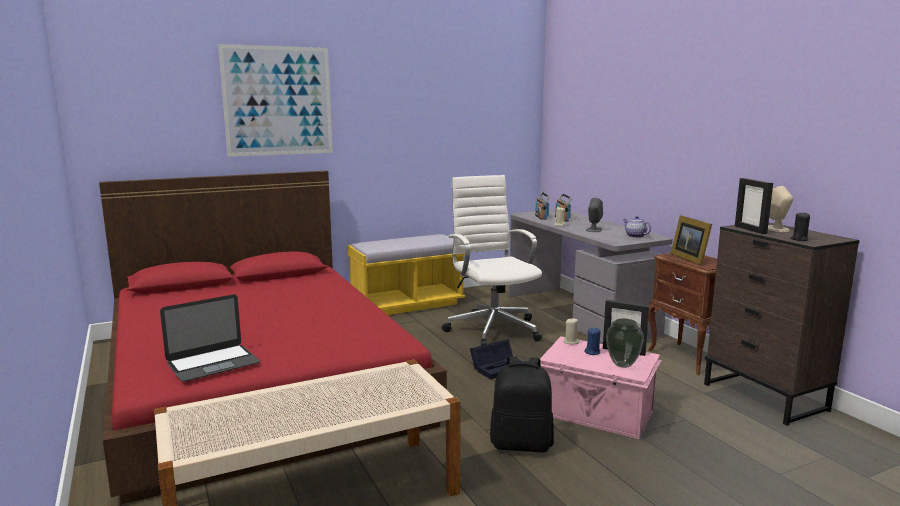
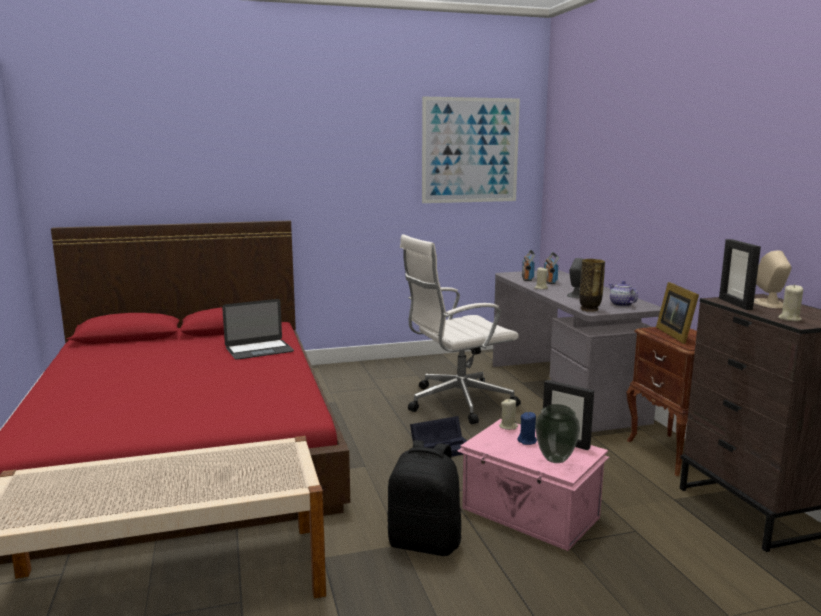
camera: 10 degrees right, 0 degrees up
(213, 363) = (96, 423): laptop -> laptop (259, 349)
(278, 101) = (239, 146): picture -> picture (470, 150)
(407, 304) = (376, 368): yellow bench -> none
(492, 329) = (456, 402): white office chair -> white office chair turned 105 degrees counterclockwise
(613, 241) = (589, 309): none -> vase
(799, 239) = (789, 319): black candle -> beige candle

